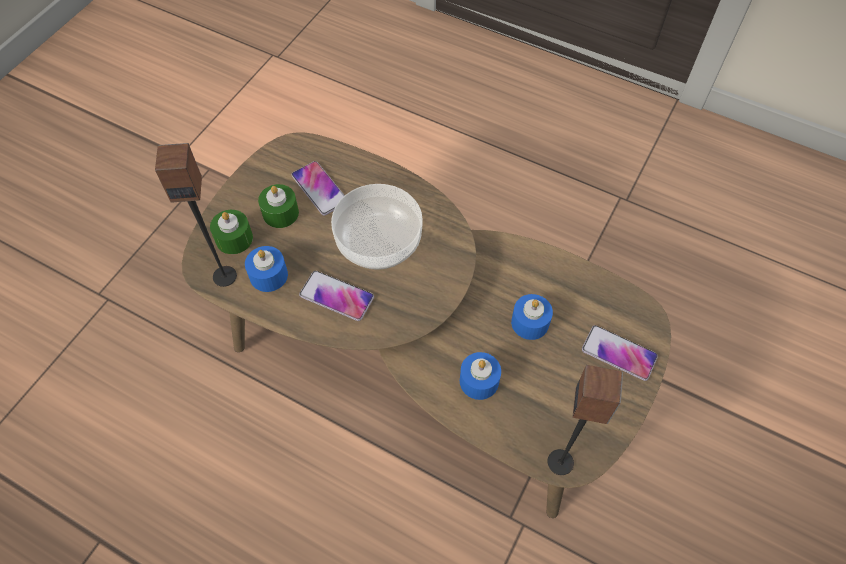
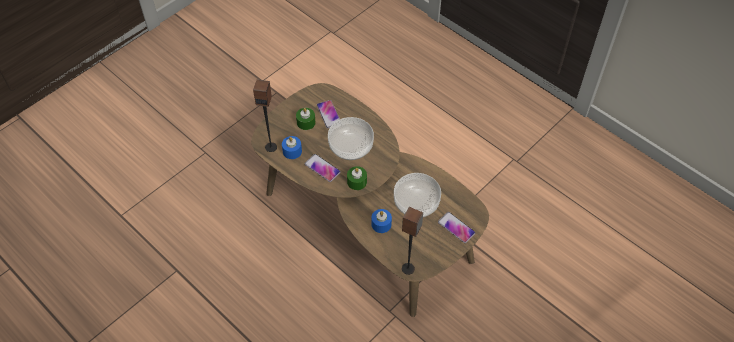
camera: 15 degrees right, 5 degrees down
(234, 238) = (280, 130): green candle -> green candle (357, 182)
(530, 322) = (416, 203): blue candle -> bowl

